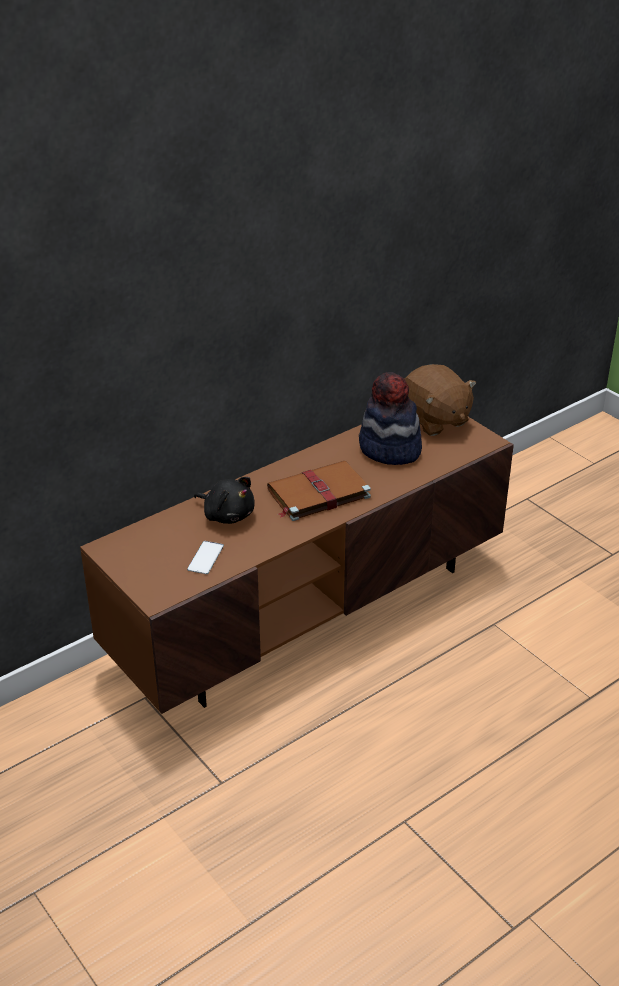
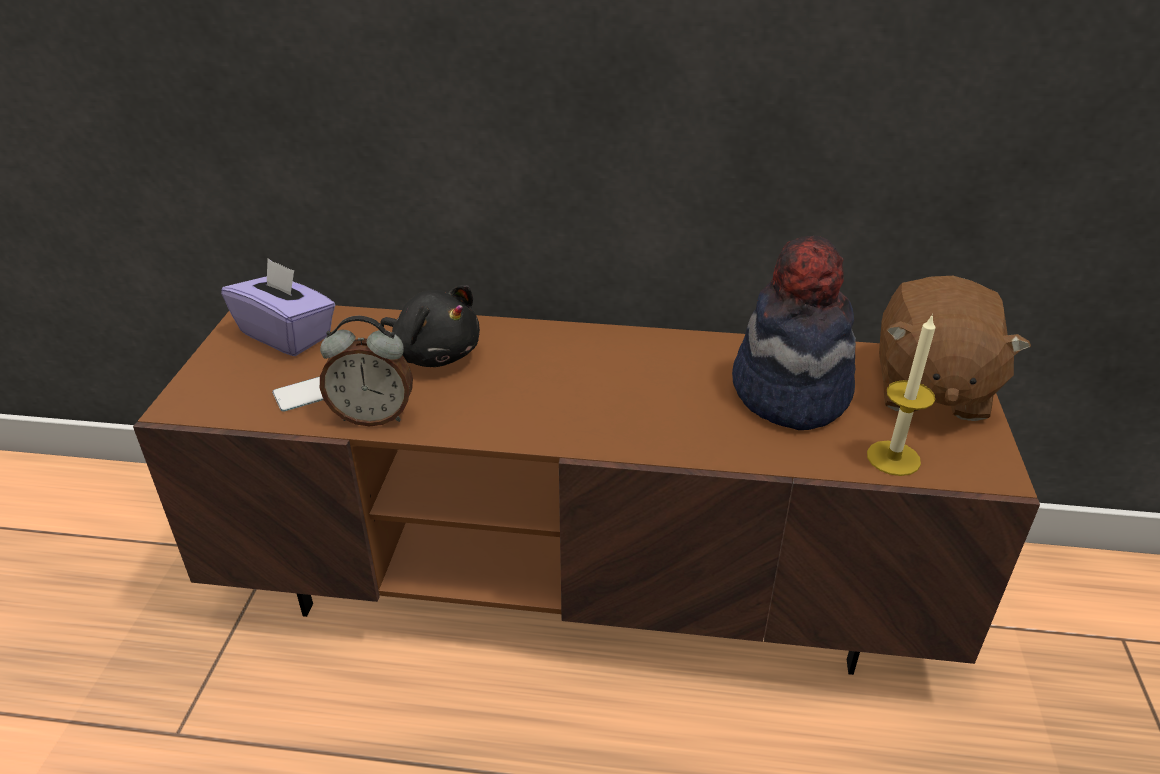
camera: 45 degrees right, 0 degrees up
(142, 546) = (287, 334): none -> purple tissue box
(227, 514) = (434, 354): black plush toy -> black plush toy turned 45 degrees counterclockwise
(248, 552) = (373, 416): none -> alarm clock
(317, 494) = (585, 394): brown book -> none
(454, 454) = (893, 458): none -> candle

